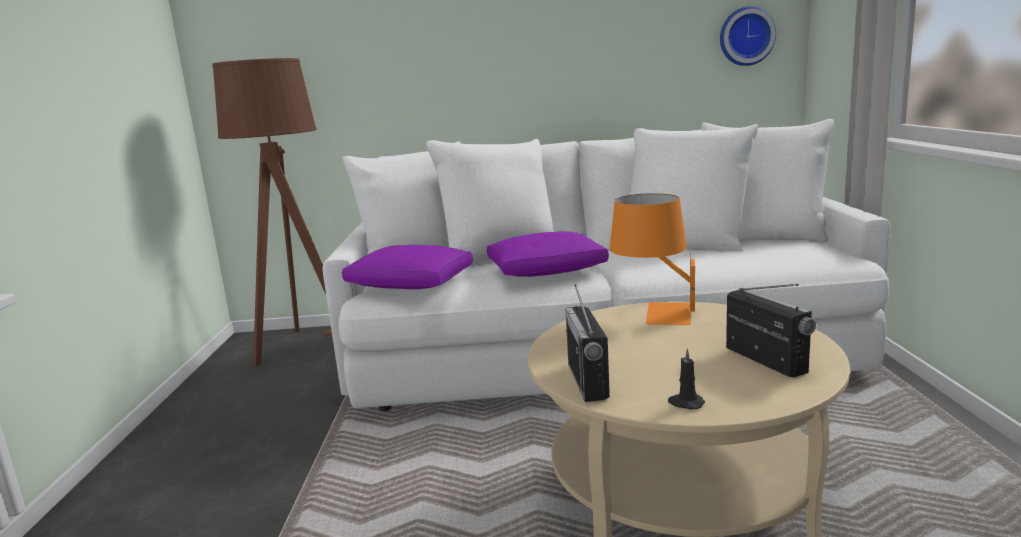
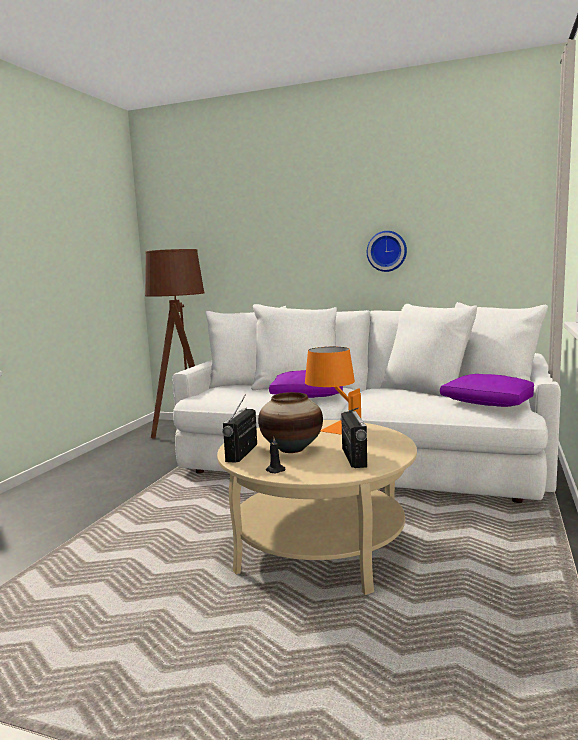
camera: 20 degrees right, 5 degrees down
(412, 283) = (223, 394): purple pillow -> purple pillow (490, 402)
(653, 361) = (291, 449): none -> vase
(745, 36) = (510, 238): wall clock -> wall clock (387, 251)

